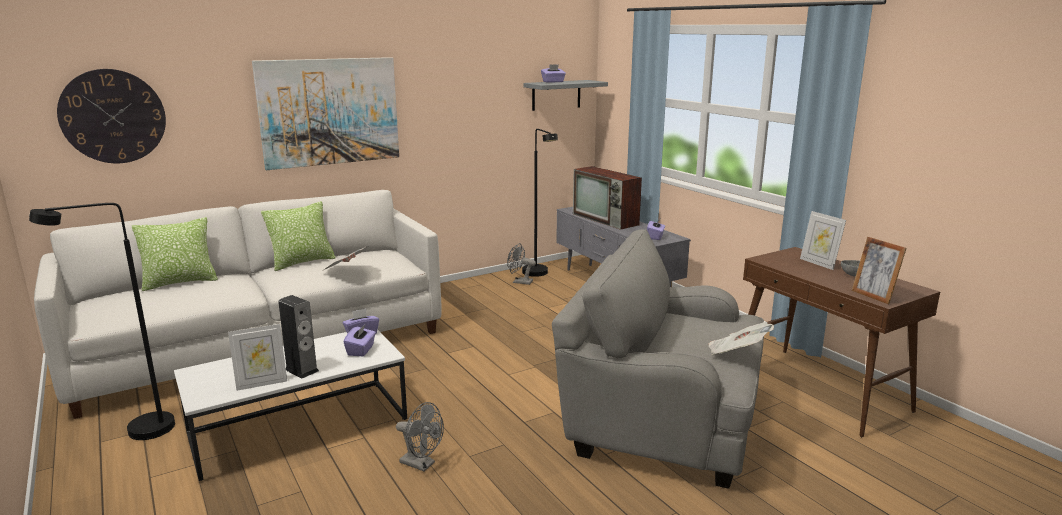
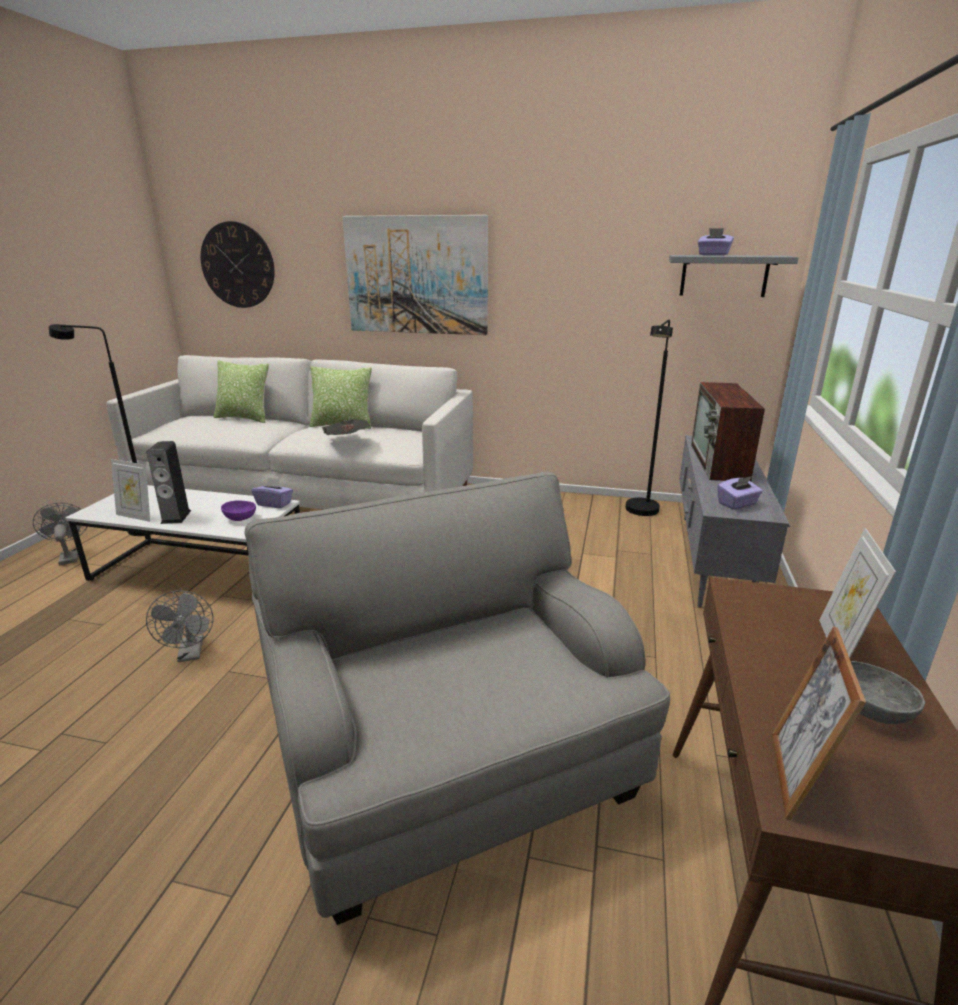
camera: 45 degrees right, 5 degrees up
(361, 350) = (240, 518): purple tissue box -> purple bowl
(519, 282) = (605, 514): grey fan -> grey fan (69, 556)
(736, 353) = (474, 725): newspaper -> none

